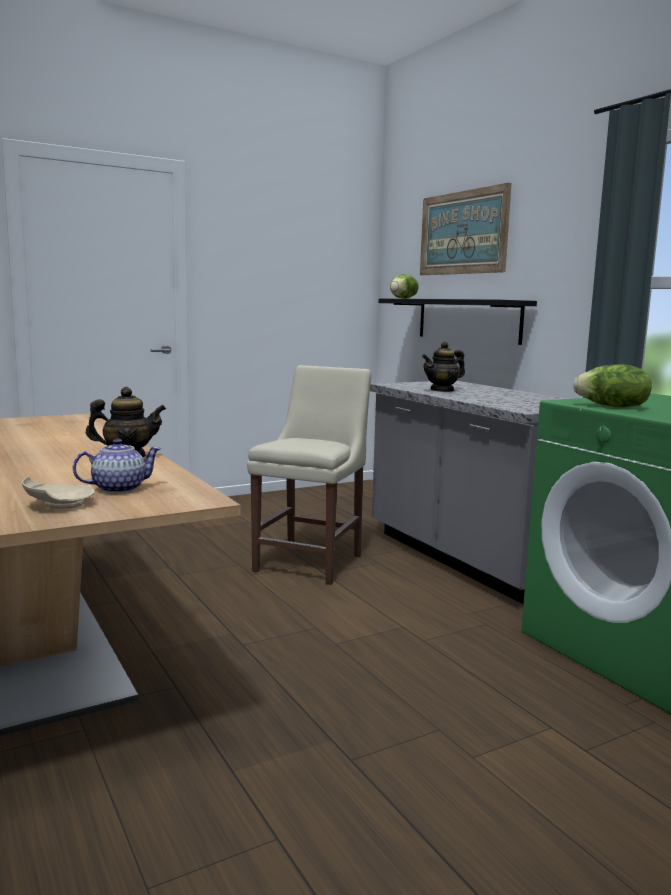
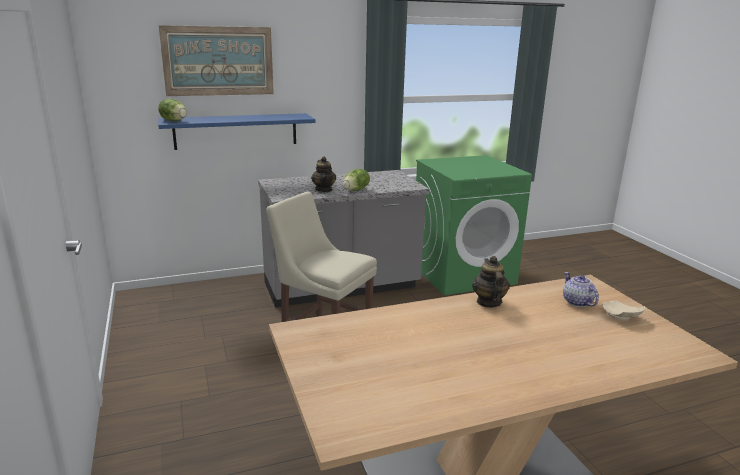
camera: 80 degrees left, 10 degrees up
(468, 320) = (236, 131): black shelf -> blue shelf
(612, 407) = (474, 173): lettuce -> lettuce (356, 190)

